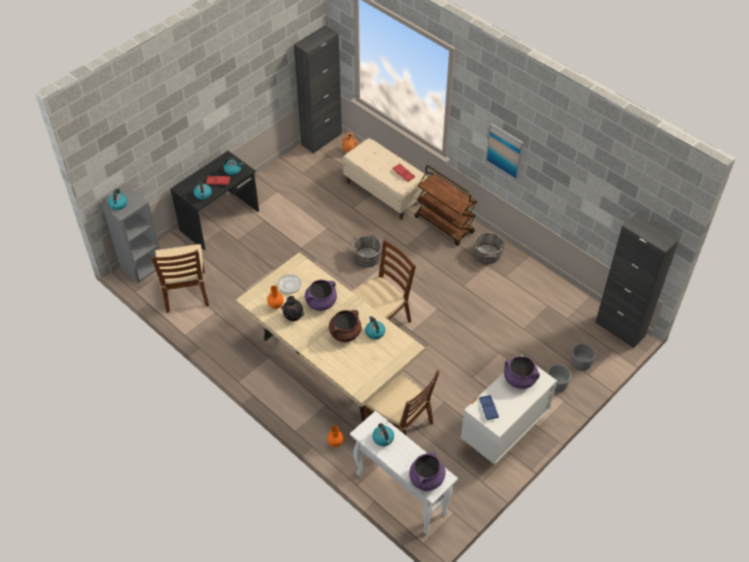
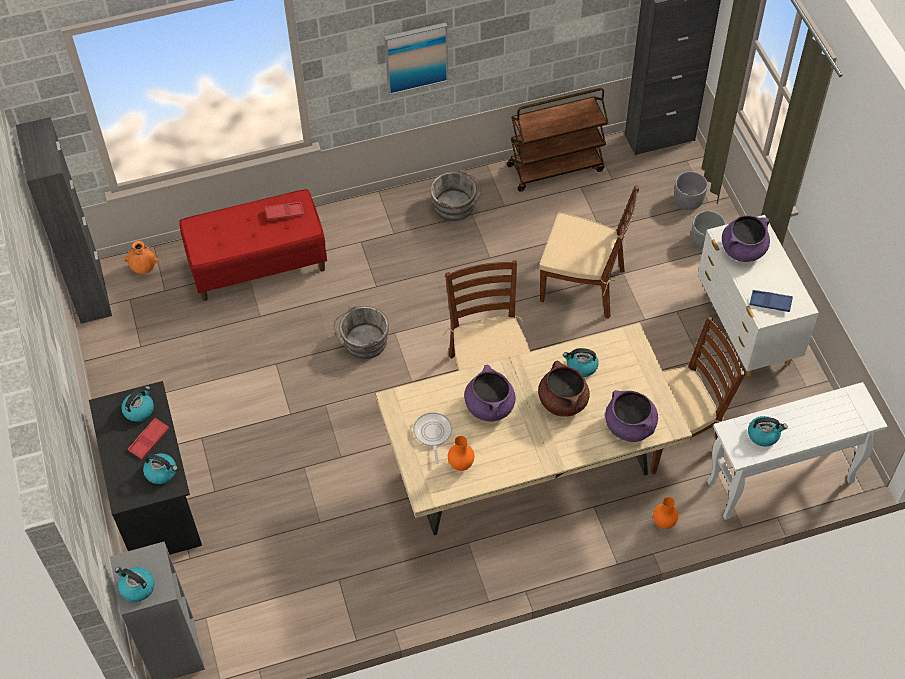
camera: 60 degrees left, 5 degrees up
(186, 292) = (270, 605): brown chair -> brown chair (583, 285)
(293, 317) = (495, 452): black vase -> none
(384, 192) = (258, 264): beige bench -> red bench
(426, 479) = (849, 415): purple cooking pot -> purple cooking pot (630, 426)
(444, 225) = (371, 226): brown cart -> brown cart (556, 167)

